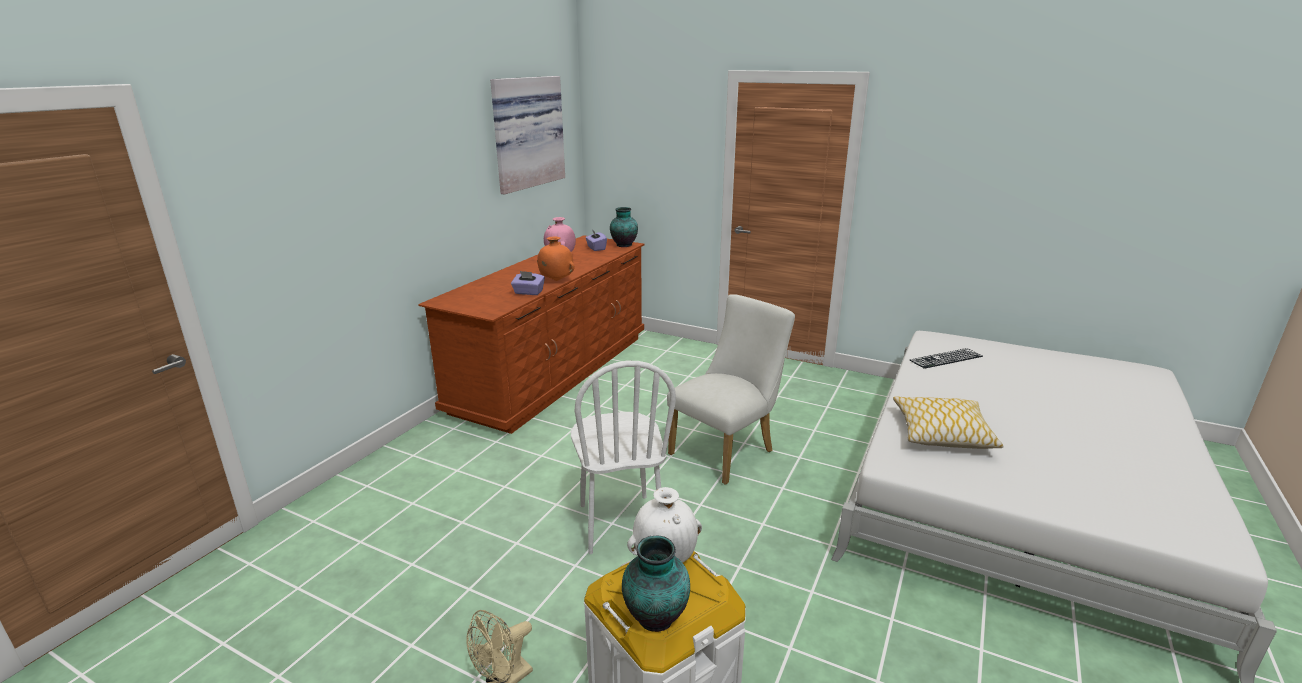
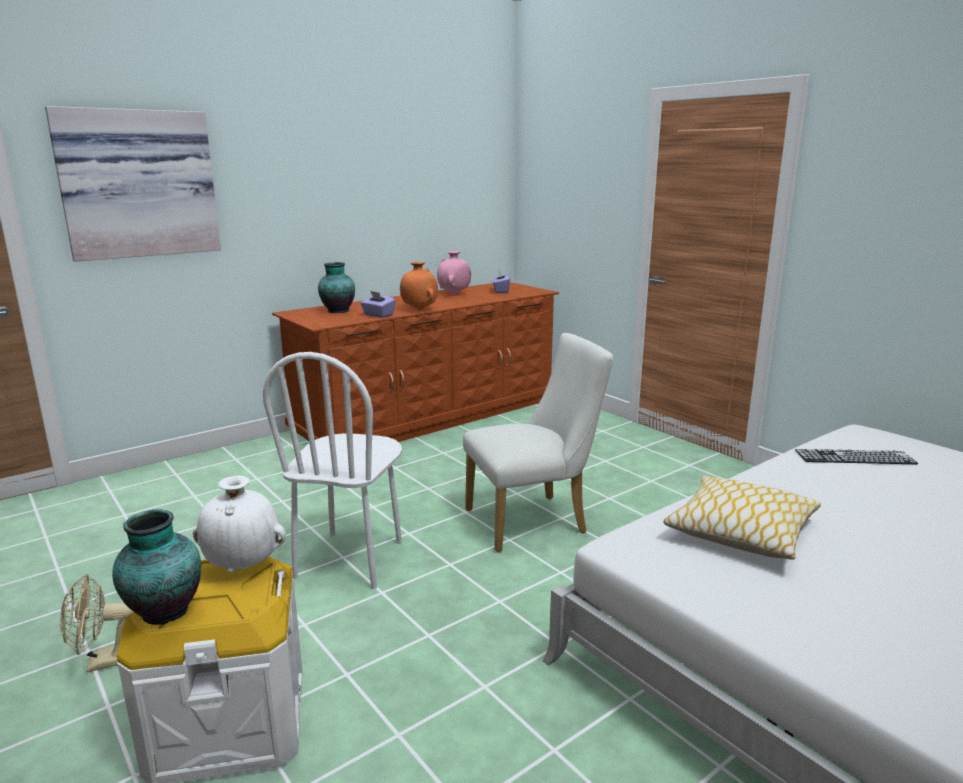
camera: 25 degrees right, 5 degrees down
(526, 132) = (433, 161): picture -> picture (138, 184)
(623, 245) = (533, 291): vase -> vase (337, 311)

